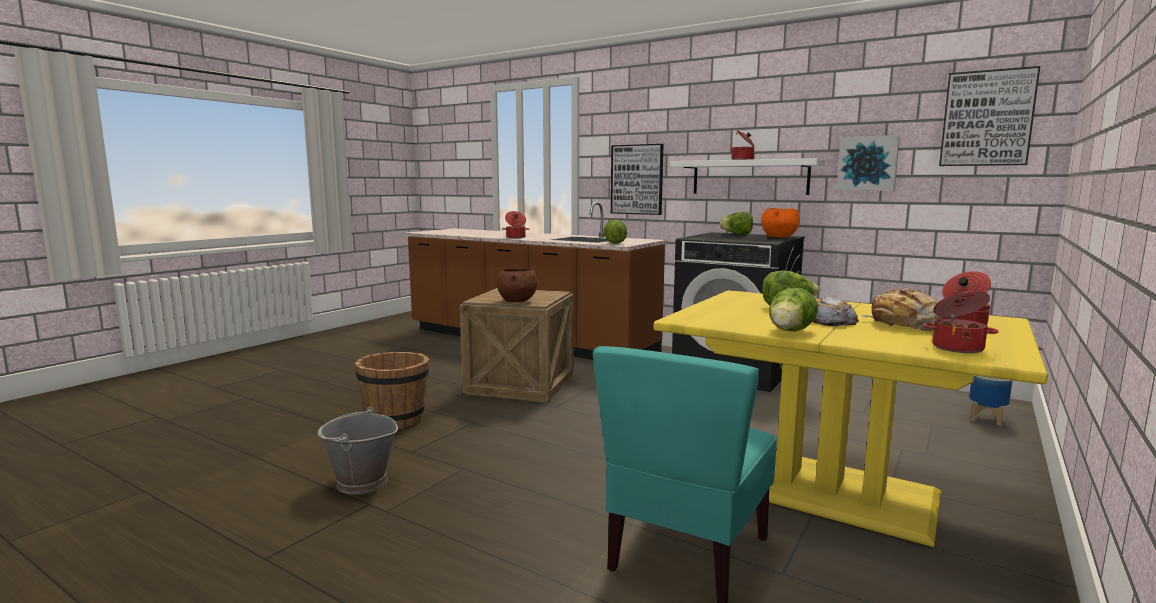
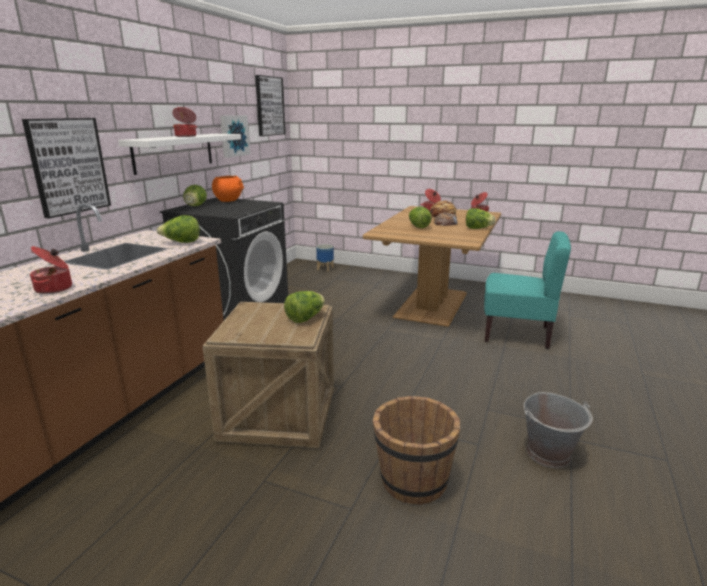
camera: 100 degrees left, 10 degrees up
(517, 301) = (305, 318): brown bowl -> lettuce
(828, 492) = (433, 305): yellow dining table -> brown dining table

